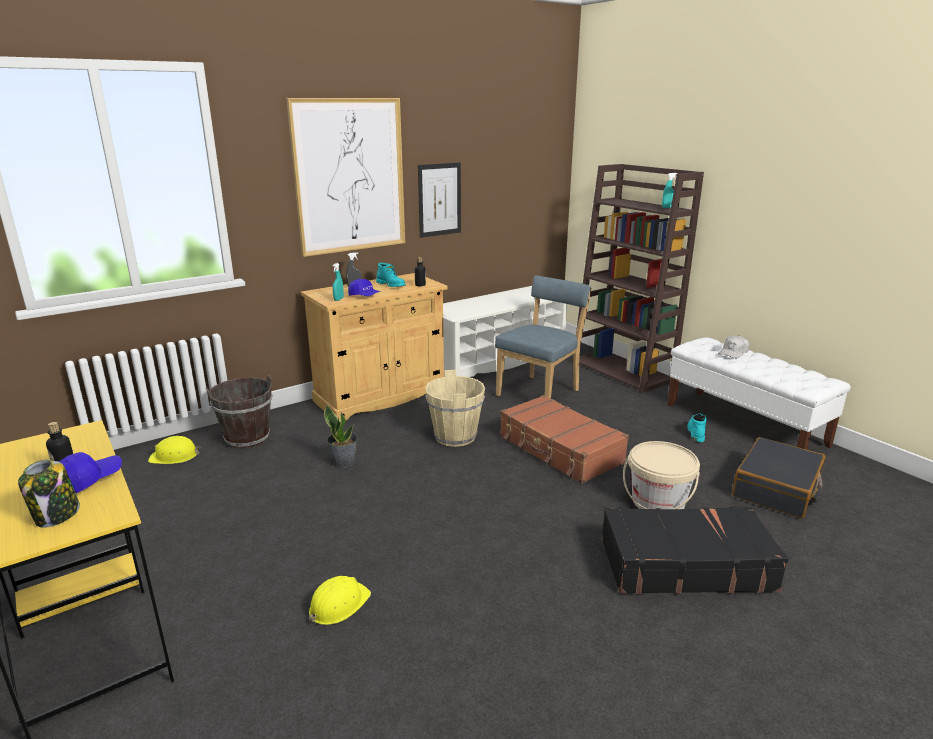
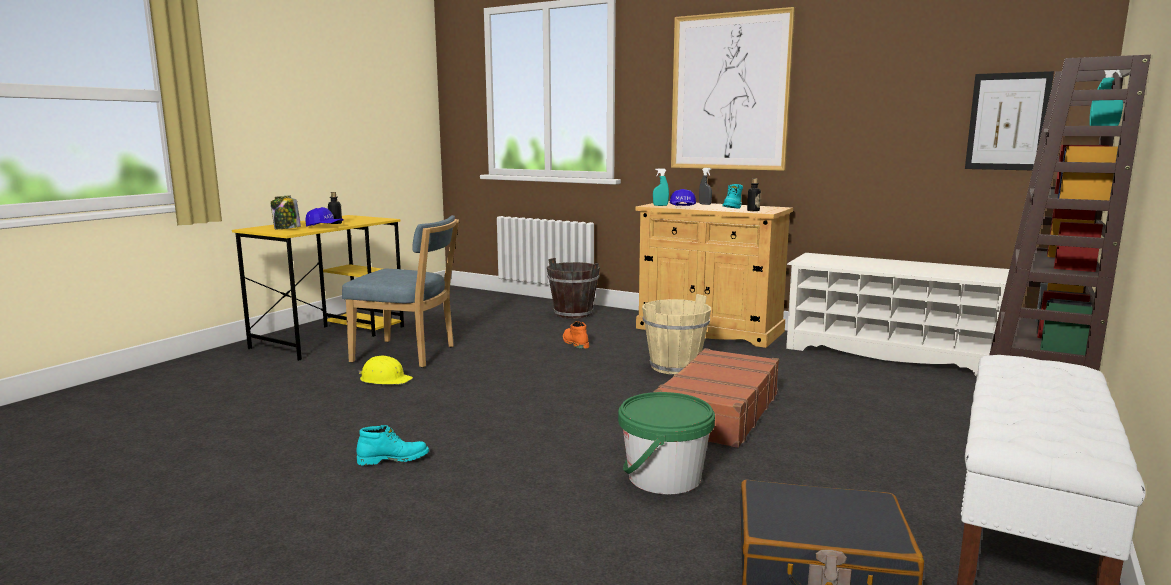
camera: 65 degrees right, 10 degrees down
(174, 456) = (525, 306): yellow hard hat -> none
(344, 462) = (574, 343): potted plant -> orange boot
(439, 199) = (841, 125): picture -> picture (1007, 121)
(540, 392) = (850, 383): blue chair -> blue chair (408, 354)
(658, 502) = (664, 477): beige bucket -> green bucket
(684, 564) = (540, 504): black suitcase -> none
(695, 432) = (914, 487): turquoise boot -> turquoise boot (393, 459)
(733, 353) = (1048, 383): white cap -> none

